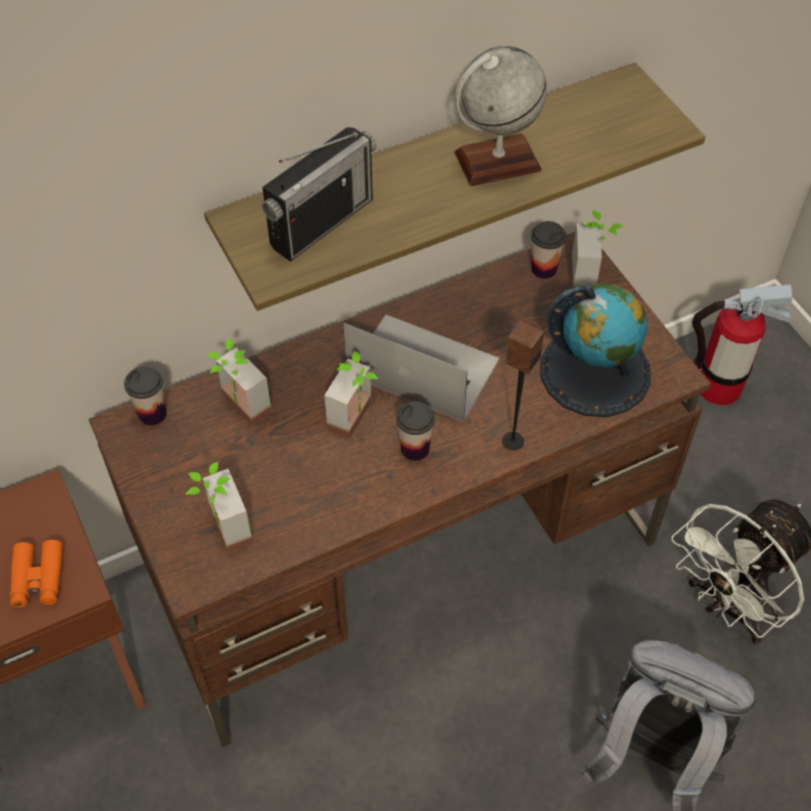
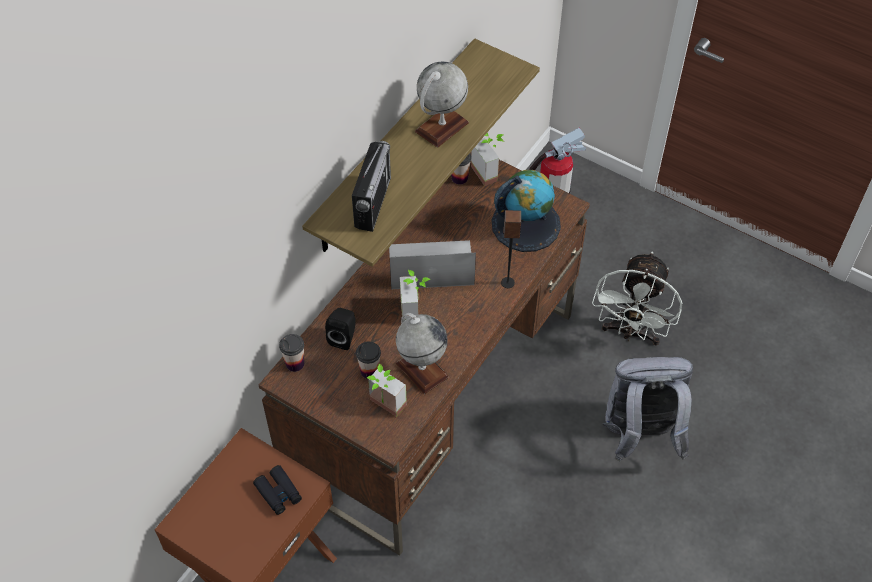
camera: 30 degrees left, 0 degrees up
(38, 578) = (278, 493): orange binoculars -> black binoculars
(238, 409) = (343, 337): potted plant -> black speaker
(308, 505) = (421, 370): none -> globe
(415, 449) = (458, 312): cup -> cup (369, 371)

